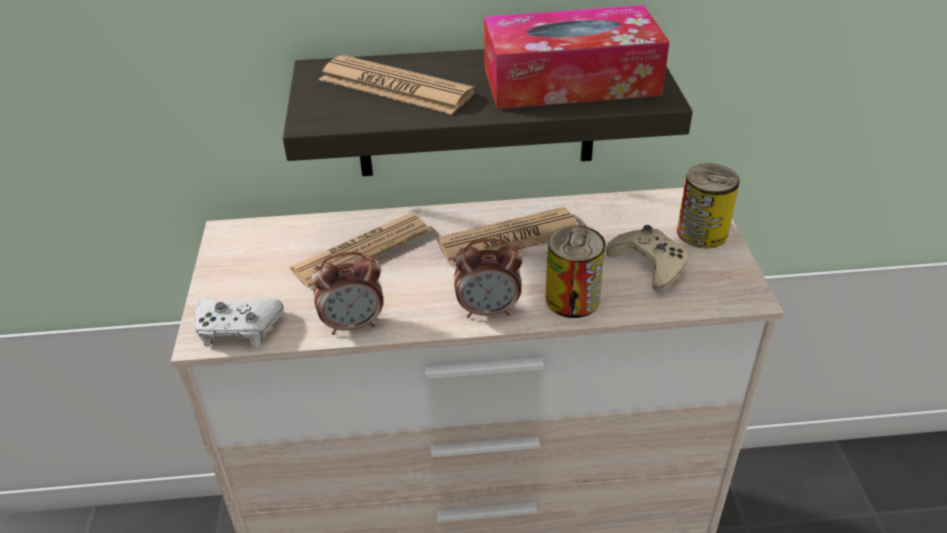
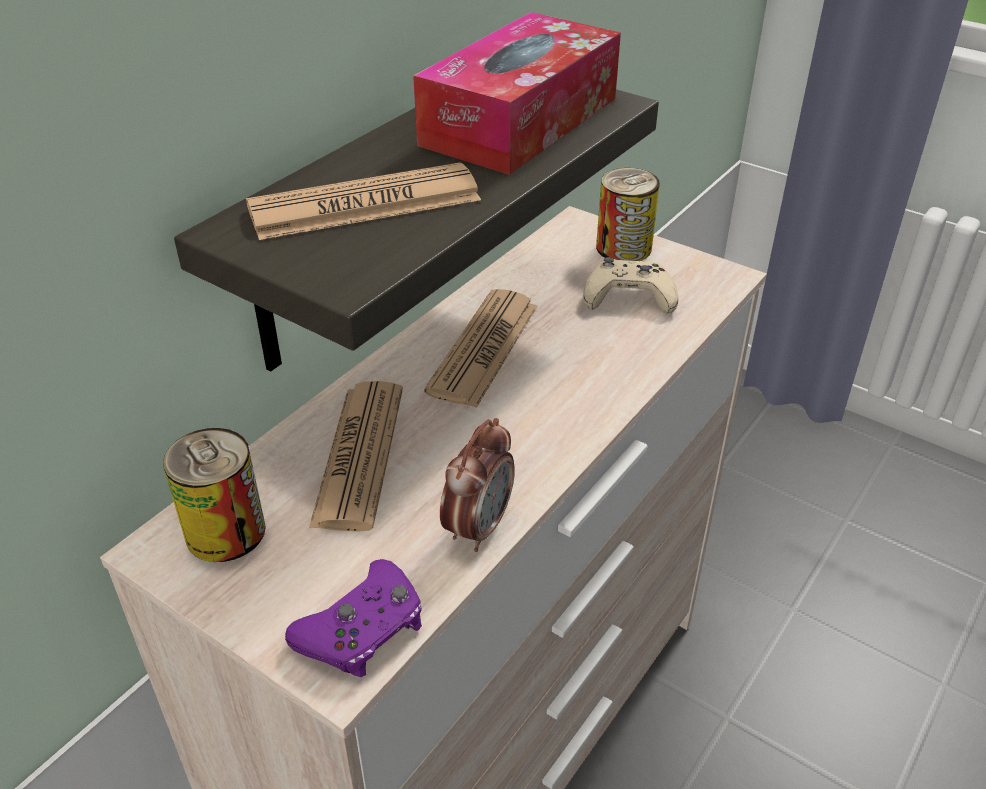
camera: 50 degrees left, 0 degrees up
(238, 328) = (363, 630): white game controller -> purple game controller
(488, 310) = (574, 421): alarm clock -> none
(572, 299) = (621, 363): can -> can (225, 532)

